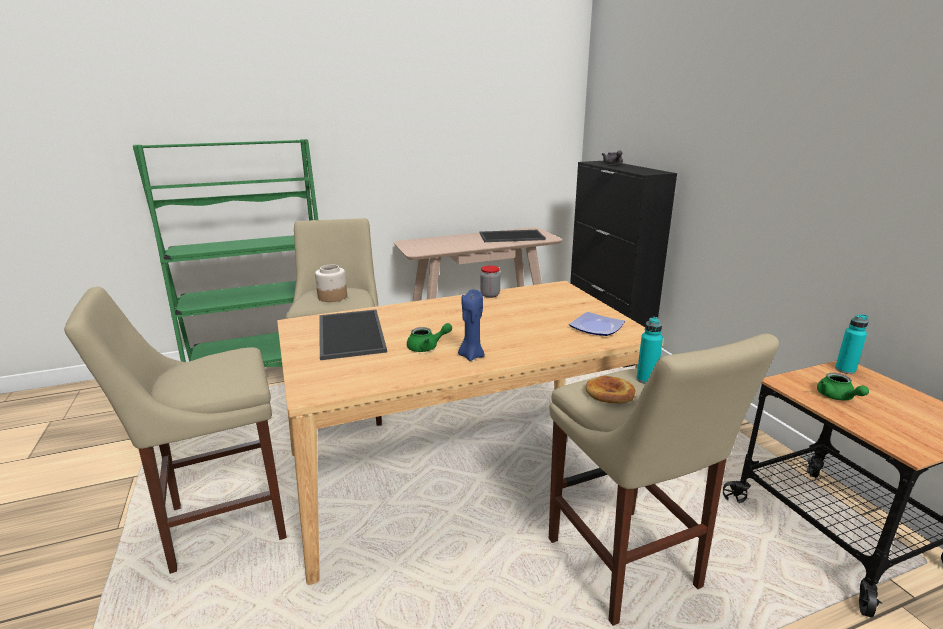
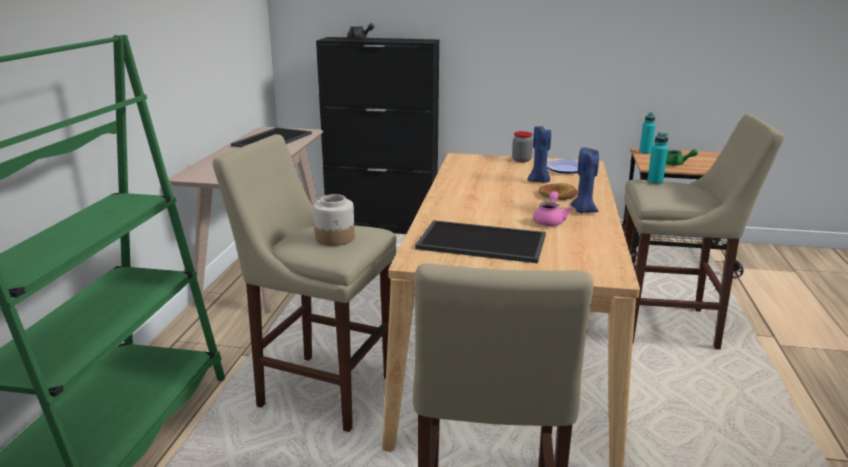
camera: 60 degrees left, 0 degrees up
(427, 347) = (550, 221): green teapot -> pink teapot
(490, 295) = (448, 179): jar -> jar (521, 160)
(537, 324) = (539, 181): none -> blue candle
(610, 393) = (669, 194): bread -> bread (558, 195)

